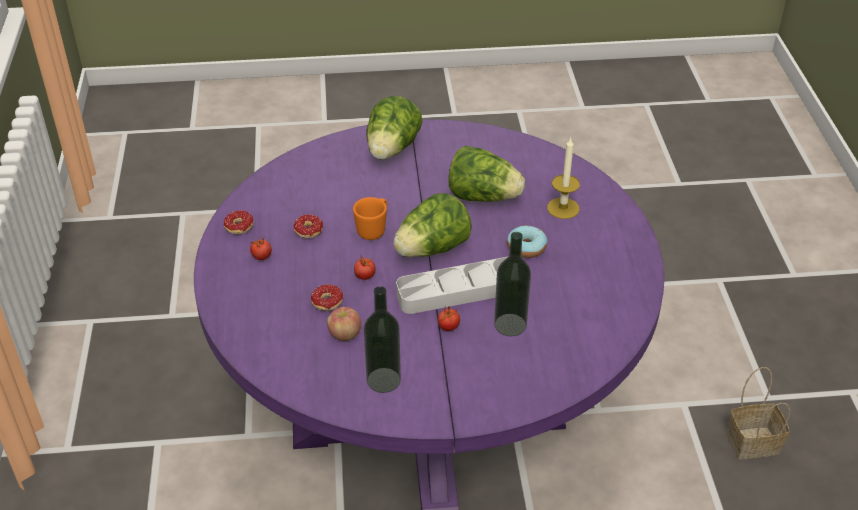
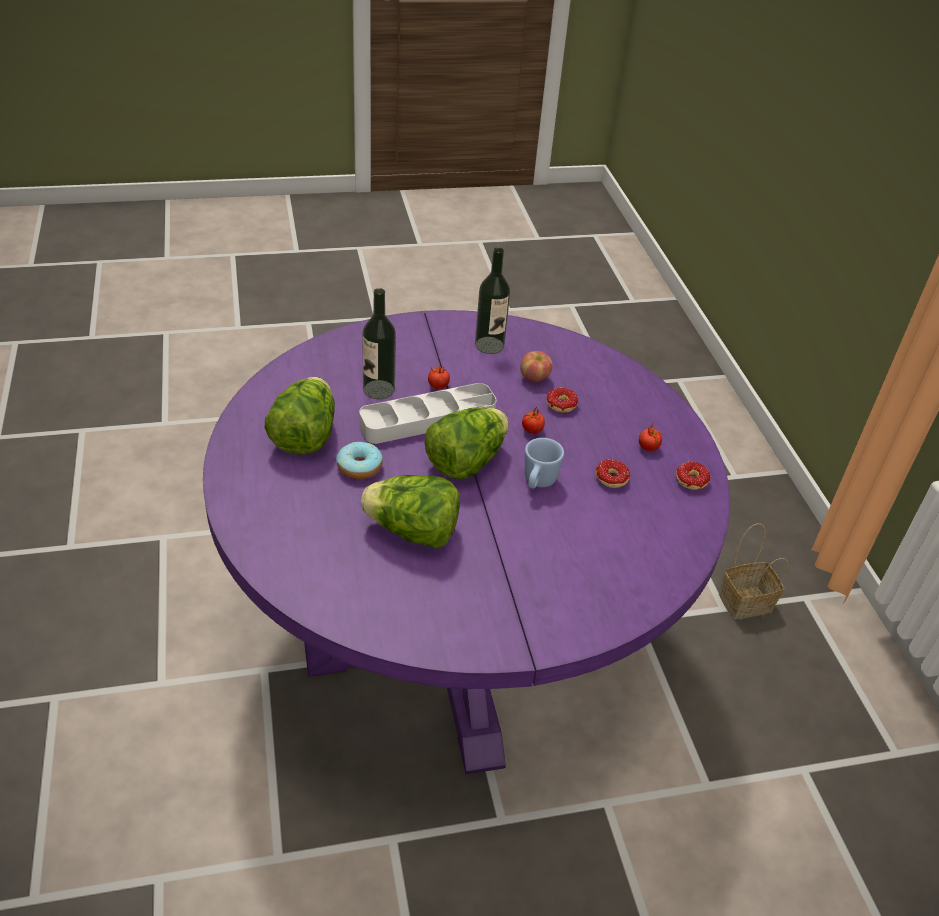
camera: 170 degrees right, 0 degrees up
(374, 229) = (538, 483): orange mug -> blue mug
(392, 150) = (547, 604): lettuce -> lettuce (305, 436)
(563, 208) = (310, 519): candle -> none
(752, 444) = (100, 639): basket -> basket (746, 601)

